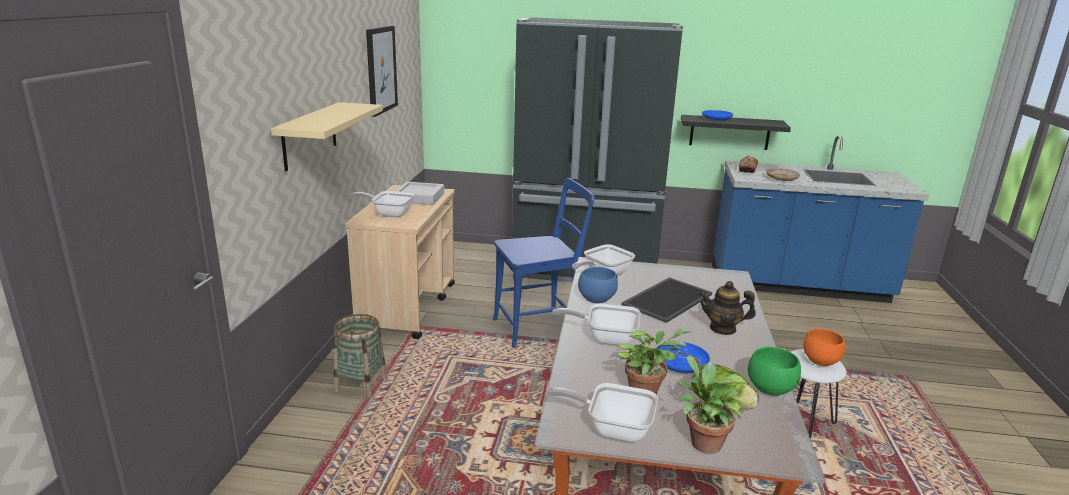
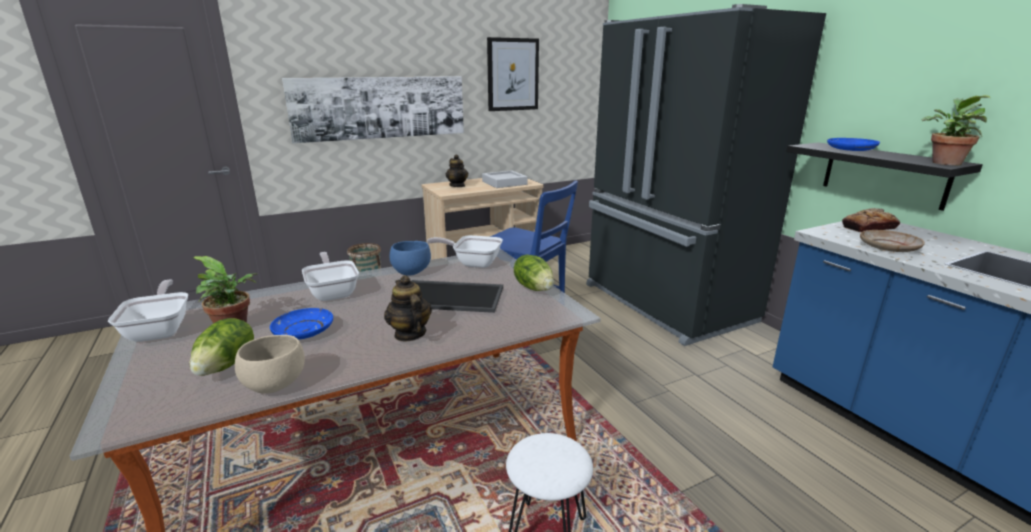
camera: 55 degrees right, 0 degrees up
(309, 135) = (380, 107): beige shelf -> picture
(389, 213) = (457, 186): frying pan -> teapot
(680, 271) = (534, 287): none -> lettuce
(702, 442) = (143, 371): potted plant -> potted plant (944, 162)
(769, 389) = (275, 385): green bowl -> beige bowl
(819, 361) = (549, 460): orange bowl -> none

